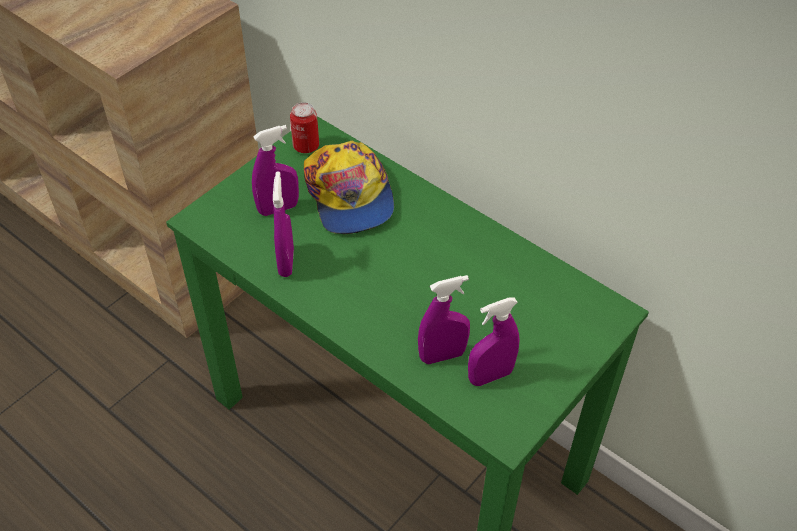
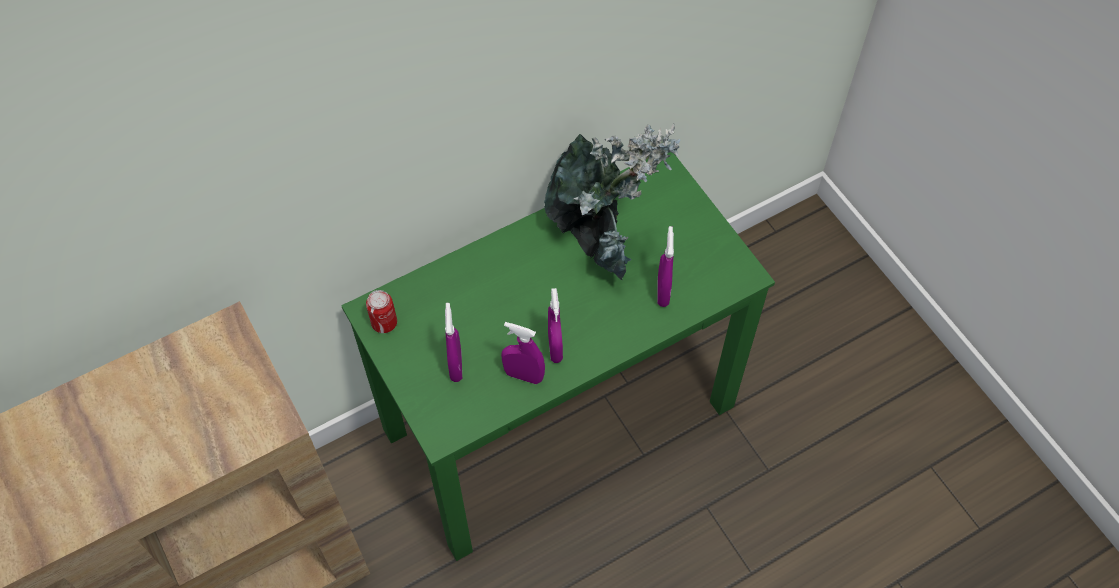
camera: 70 degrees left, 10 degrees up
(349, 196) = (465, 306): cap -> none
(485, 281) = (601, 239): none -> potted plant
(490, 376) = (692, 267): purple spray bottle -> purple spray bottle (555, 347)

